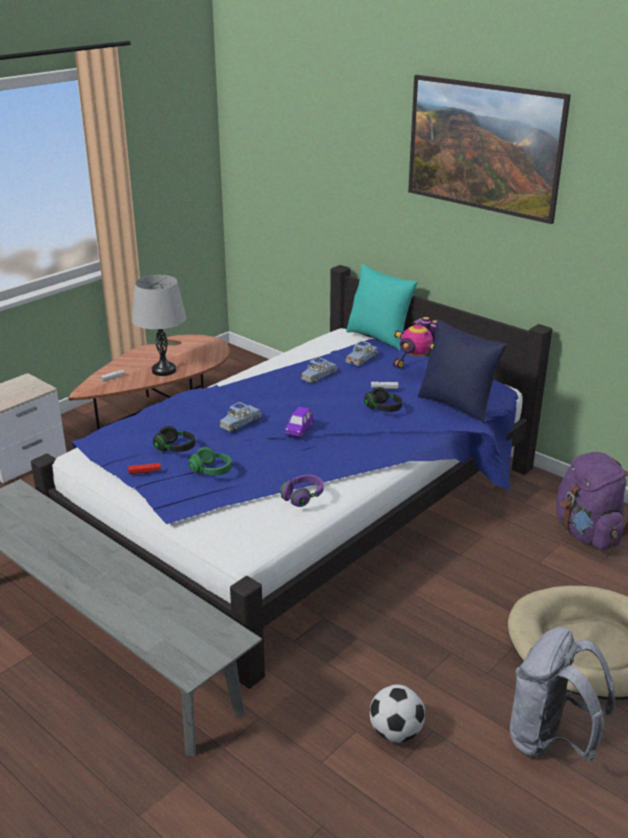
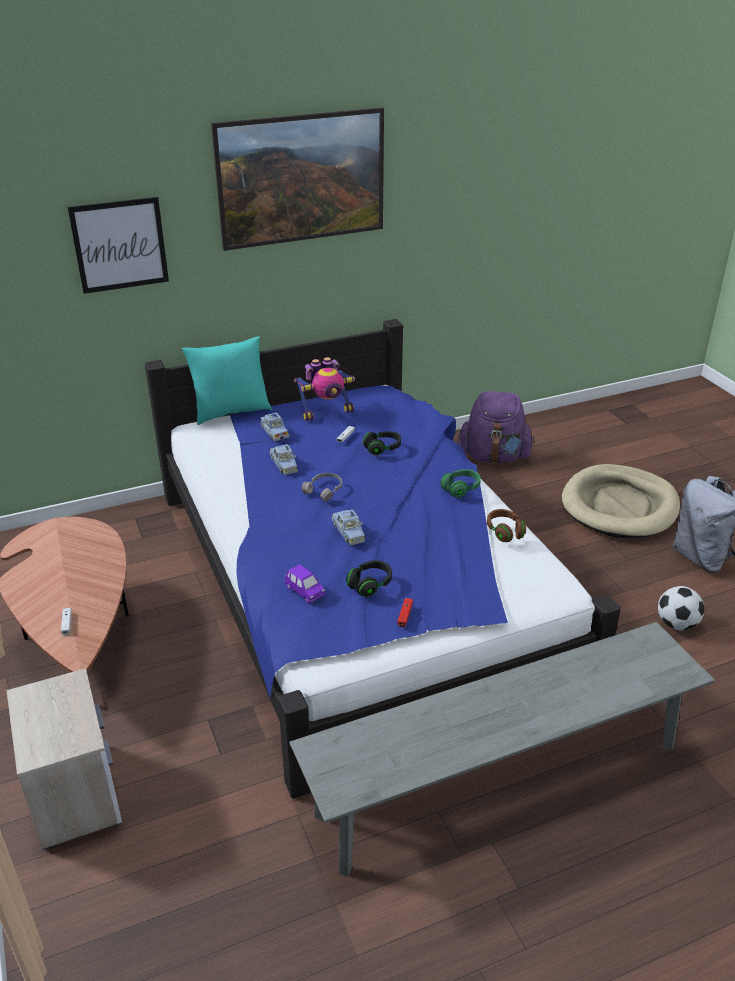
camera: 65 degrees left, 5 degrees up
(164, 370) = (92, 578): grey table lamp -> none
(211, 471) = (432, 571): green headphones -> green headphones (461, 489)
(292, 399) = (324, 490): none -> grey headphones
(299, 430) = (390, 501): purple toy car -> purple toy car (305, 591)
(303, 497) = (504, 532): purple headphones -> brown headphones
(341, 160) = (120, 245): none -> picture
(457, 405) = (403, 415): blue pillow -> none

